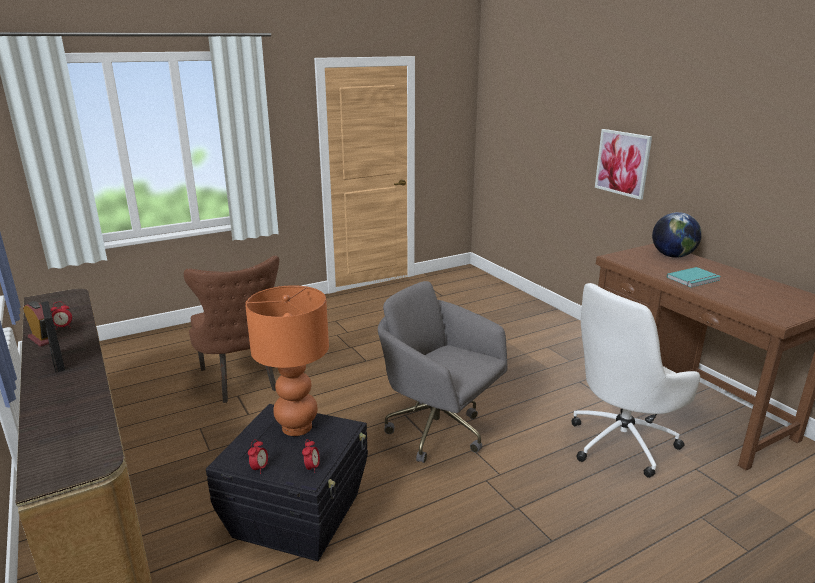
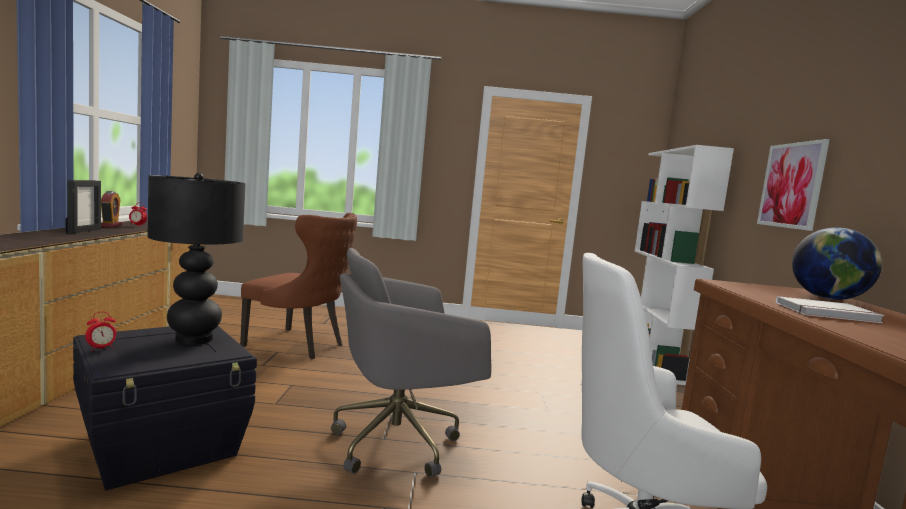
camera: 30 degrees right, 15 degrees down
(243, 380) = (299, 345): brown chair -> brown chair turned 75 degrees counterclockwise
(297, 427) = (193, 339): orange table lamp -> black table lamp
(312, 468) = (135, 364): alarm clock -> none
(440, 434) = (401, 444): grey office chair -> grey office chair turned 90 degrees counterclockwise
(506, 290) = (654, 363): none -> white bookcase
(694, 279) = (828, 313): turquoise book -> white book

